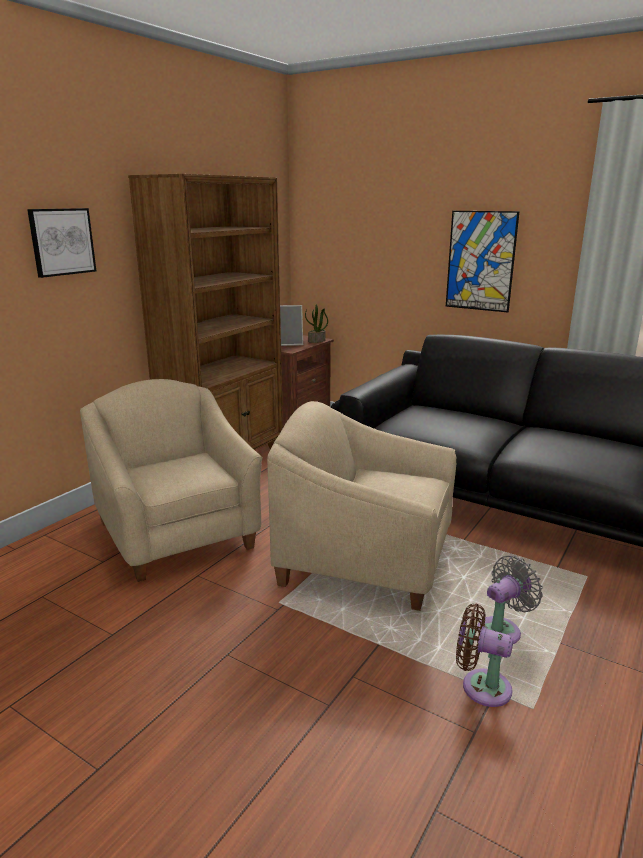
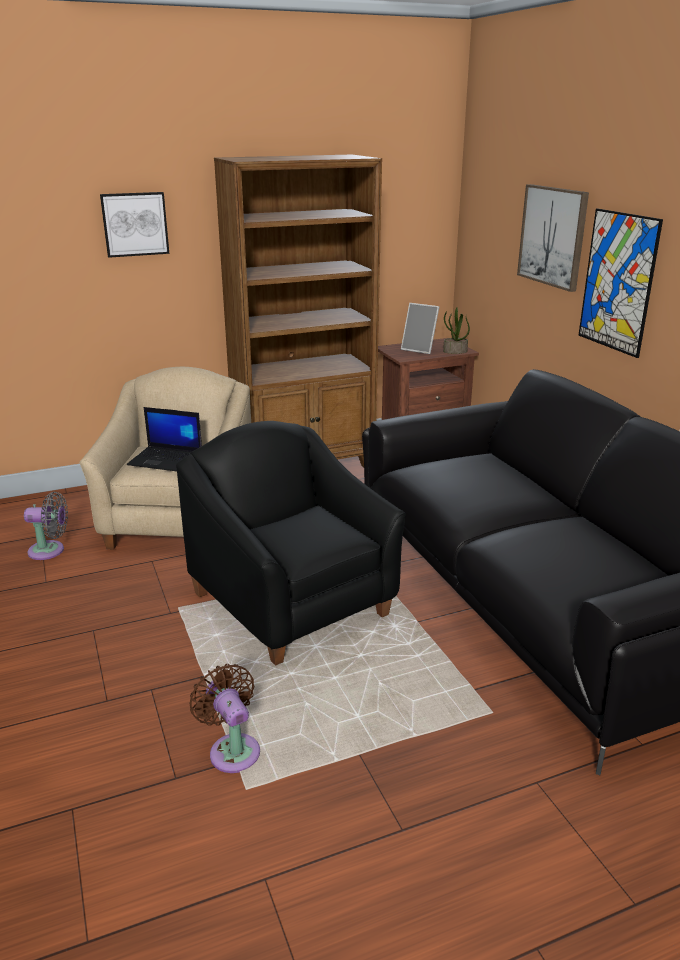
camera: 35 degrees right, 5 degrees up
(182, 470) = (167, 459): none -> laptop
(365, 562) = (293, 603): beige armchair -> black armchair
(407, 236) = (553, 236): none -> picture
(502, 630) = (322, 716): grey fan -> grey fan (50, 551)

